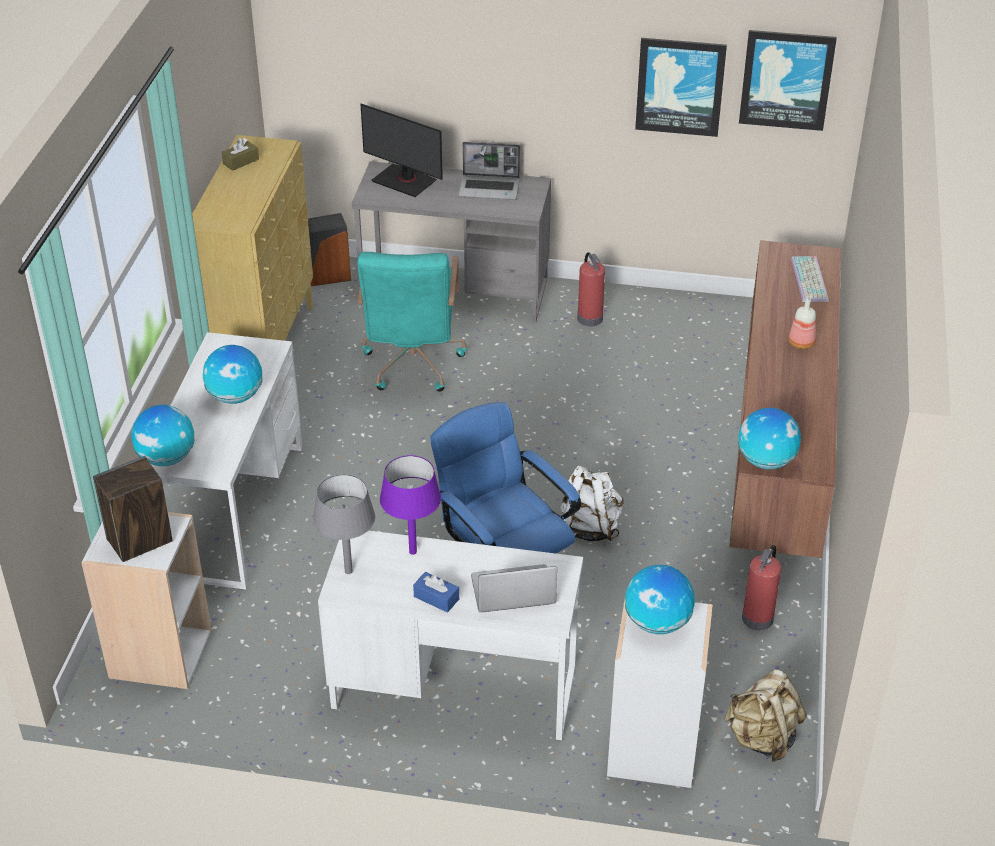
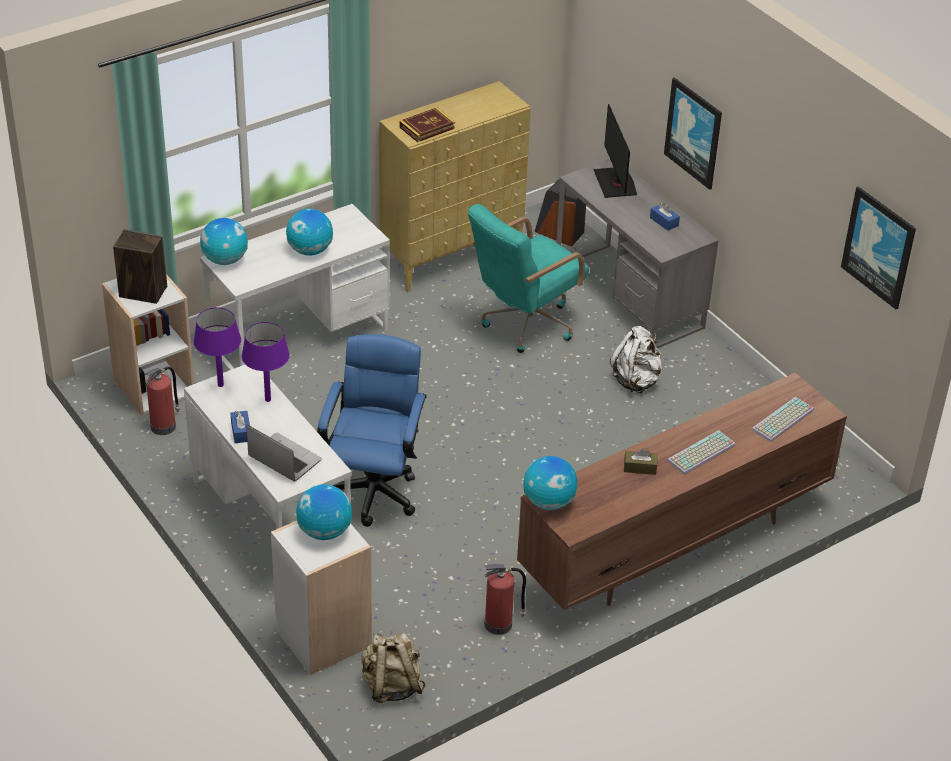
camera: 45 degrees right, 0 degrees up
(239, 207) = (427, 128): none -> book
(241, 161) = (473, 99): brown tissue box -> brown tissue box (640, 467)
(348, 571) = (220, 385): grey table lamp -> purple table lamp
(490, 188) = (664, 222): laptop -> blue tissue box
(589, 317) = (692, 372): fire extinguisher -> fire extinguisher (164, 425)
(589, 527) = (482, 496): white backpack -> white backpack (636, 380)
(680, 86) = (809, 210): picture -> picture (694, 133)
(802, 343) = (701, 454): bottle -> keyboard

